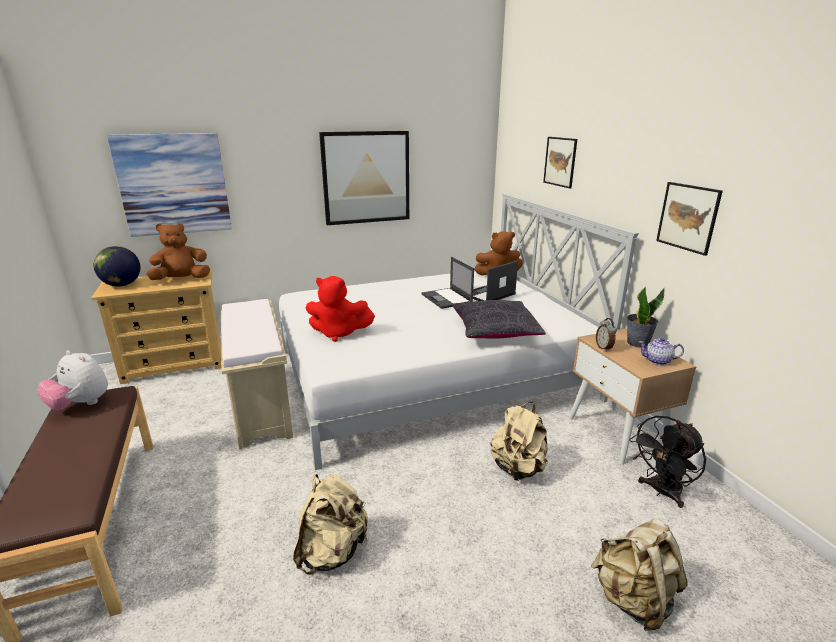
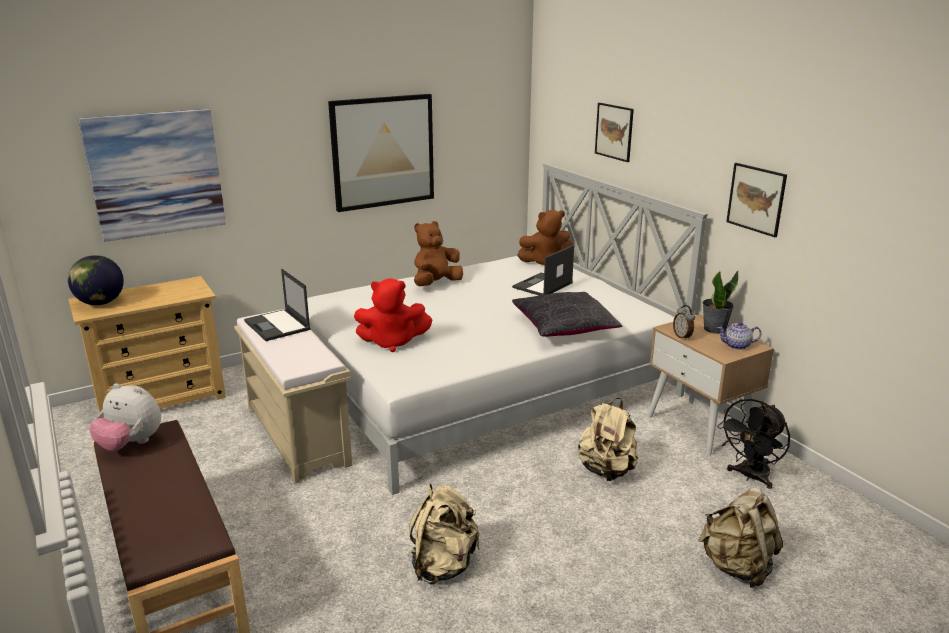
camera: 10 degrees left, 0 degrees up
(181, 280) = (173, 291): brown plush toy -> brown plush toy (436, 284)
(447, 298) = (498, 293): laptop -> laptop (277, 325)

